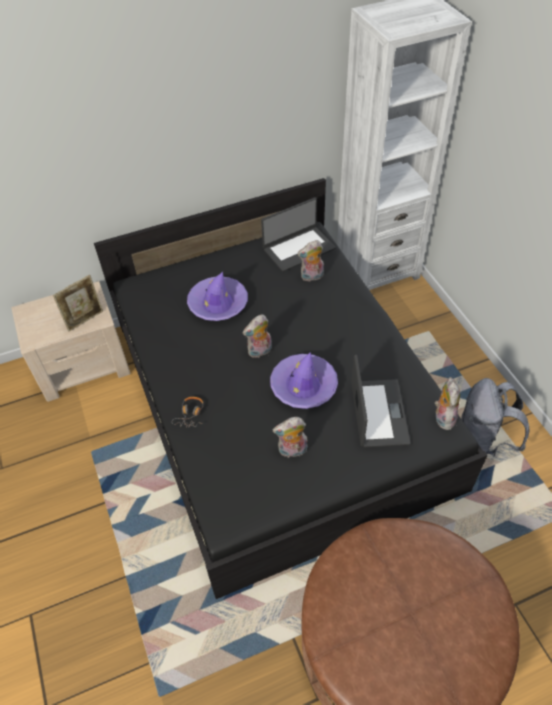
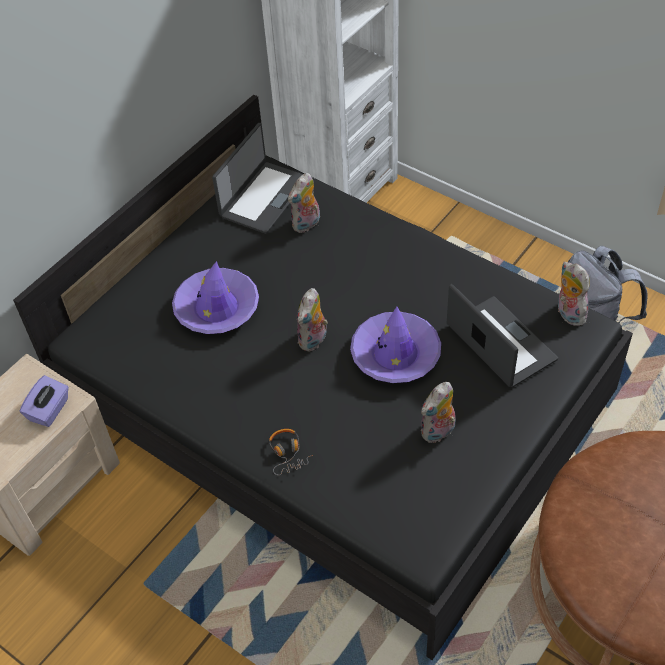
camera: 30 degrees left, 0 degrees up
(85, 320) = (49, 410): picture frame -> purple tissue box

